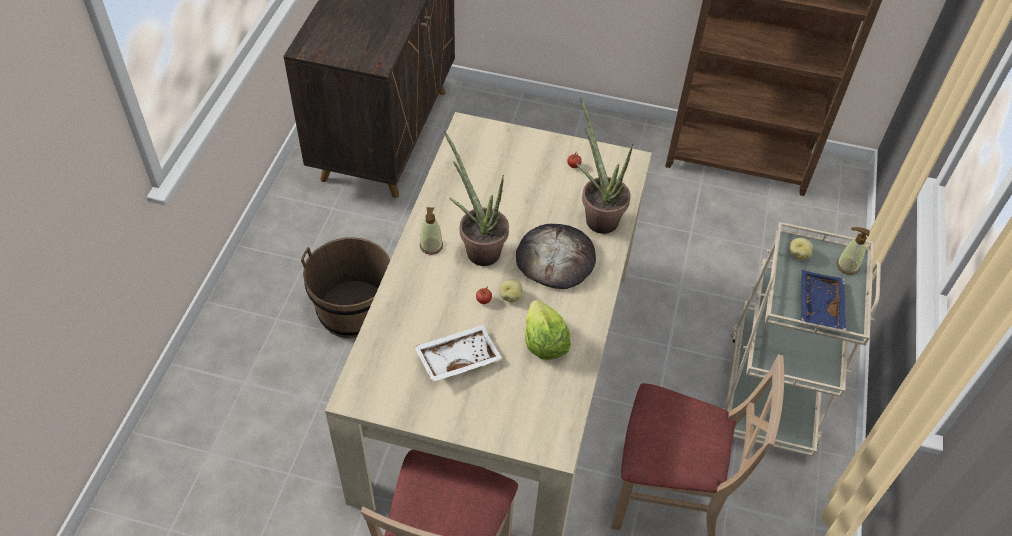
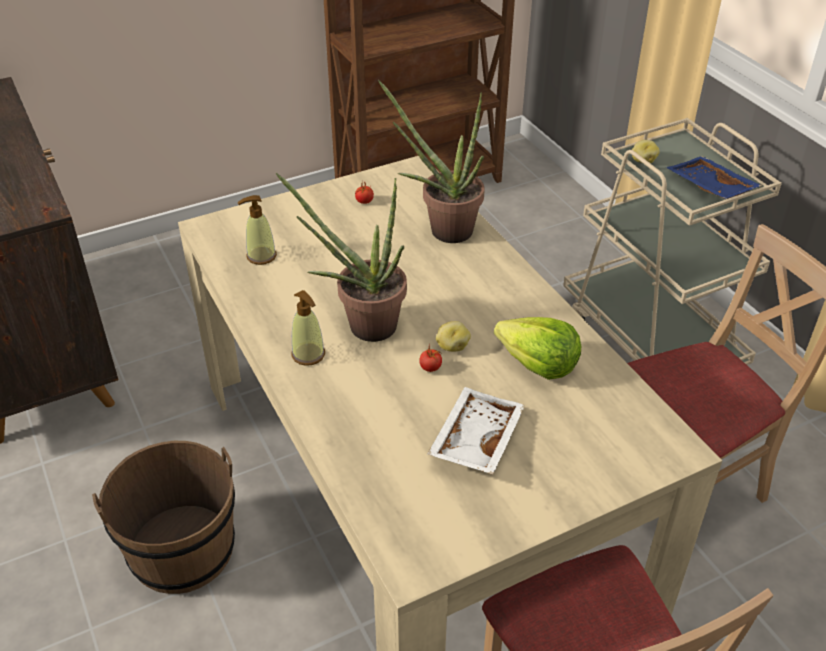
camera: 40 degrees left, 10 degrees down
(555, 258) = (451, 286): bread -> none
(847, 266) = (687, 148): soap dispenser -> soap dispenser (261, 256)

